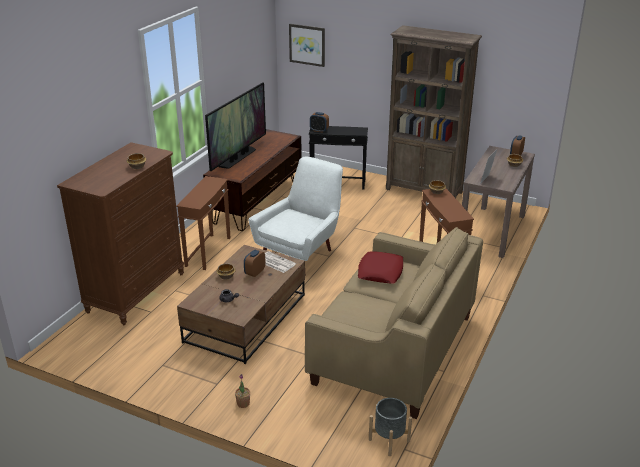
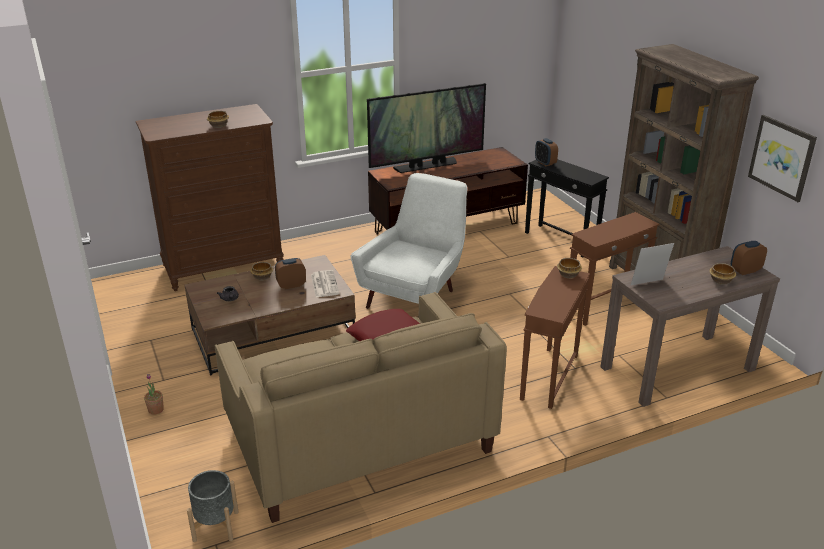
camera: 40 degrees right, 0 degrees up
(208, 251) = (333, 257): brown side table -> brown side table (605, 306)
(301, 252) = (416, 295): white armchair -> white armchair turned 45 degrees counterclockwise
(307, 44) = (581, 52): picture -> picture (782, 157)

